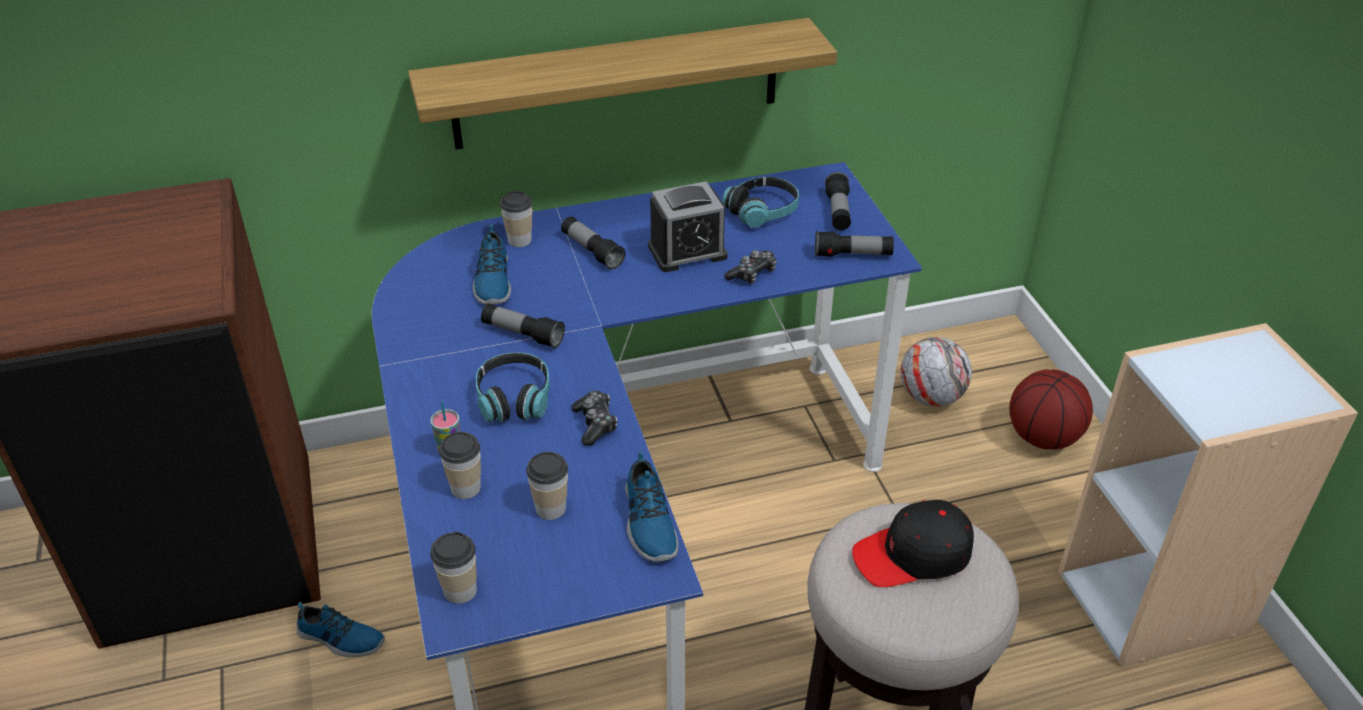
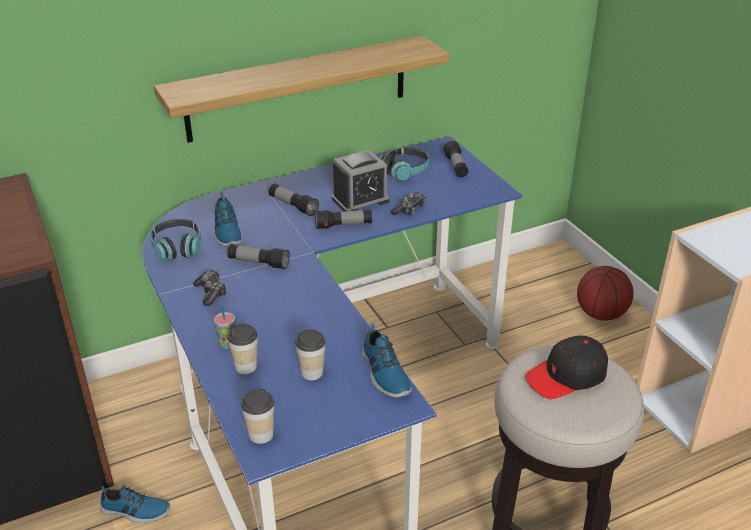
camera: 10 degrees left, 5 degrees down
(514, 398) = (264, 304): headphones -> headphones (177, 247)
(519, 240) = (239, 203): cup -> none
(595, 424) = (328, 314): game controller -> game controller (211, 292)
(853, 255) = (474, 191): flashlight -> flashlight (343, 225)
(931, 397) = (520, 297): football -> none

